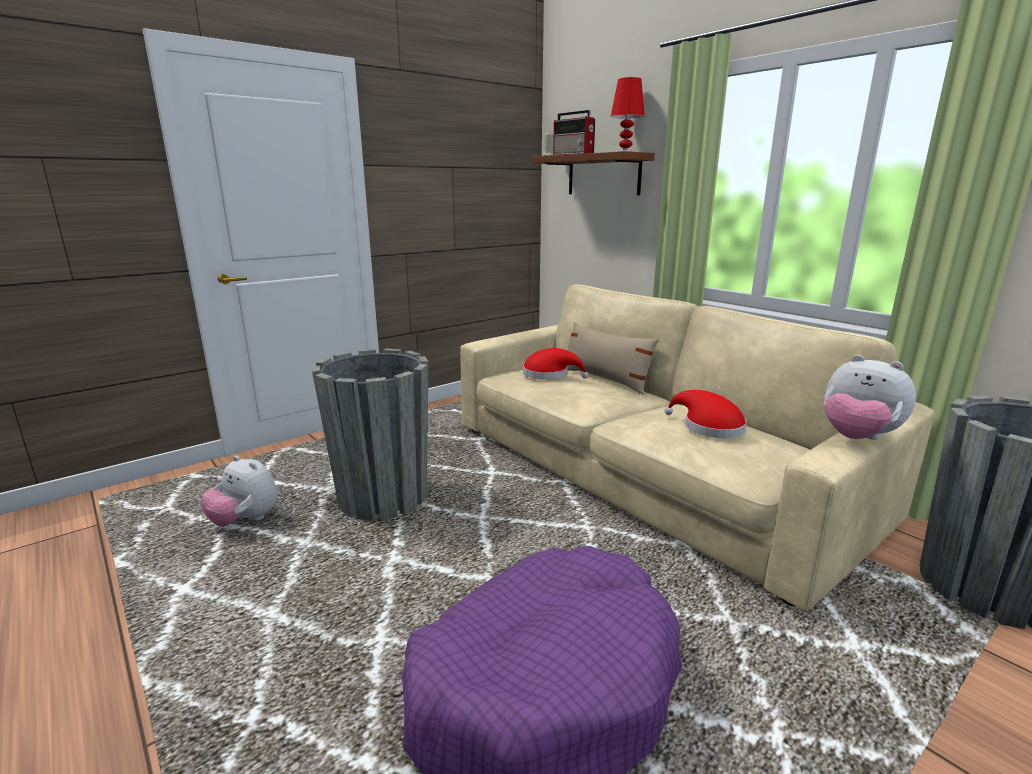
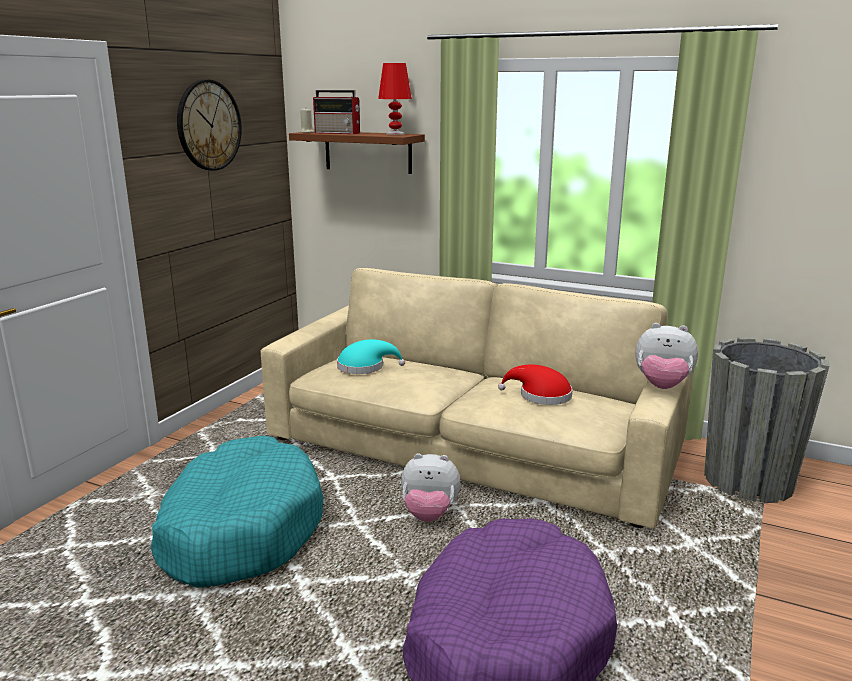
camera: 25 degrees left, 0 degrees up
(245, 520) = (103, 592): plush toy -> plush toy (429, 514)
(383, 498) = (240, 529): grey planter -> turquoise dog bed
(455, 145) = (208, 125): none -> wall clock
(549, 374) = (365, 367): red hat -> turquoise hat
(605, 379) = (415, 362): beige pillow -> none

